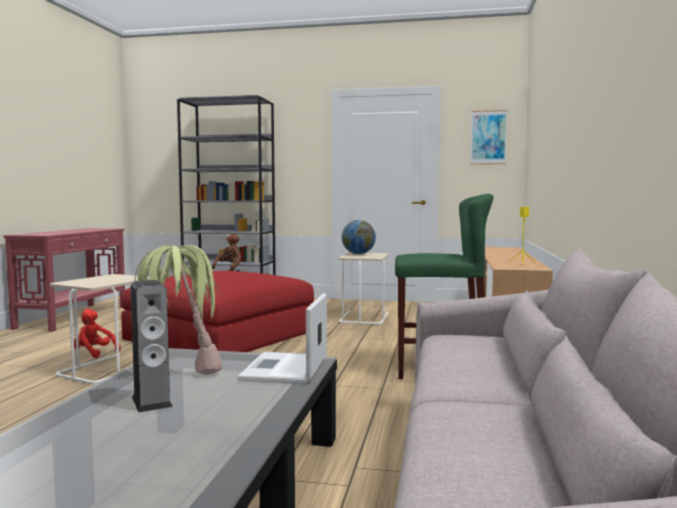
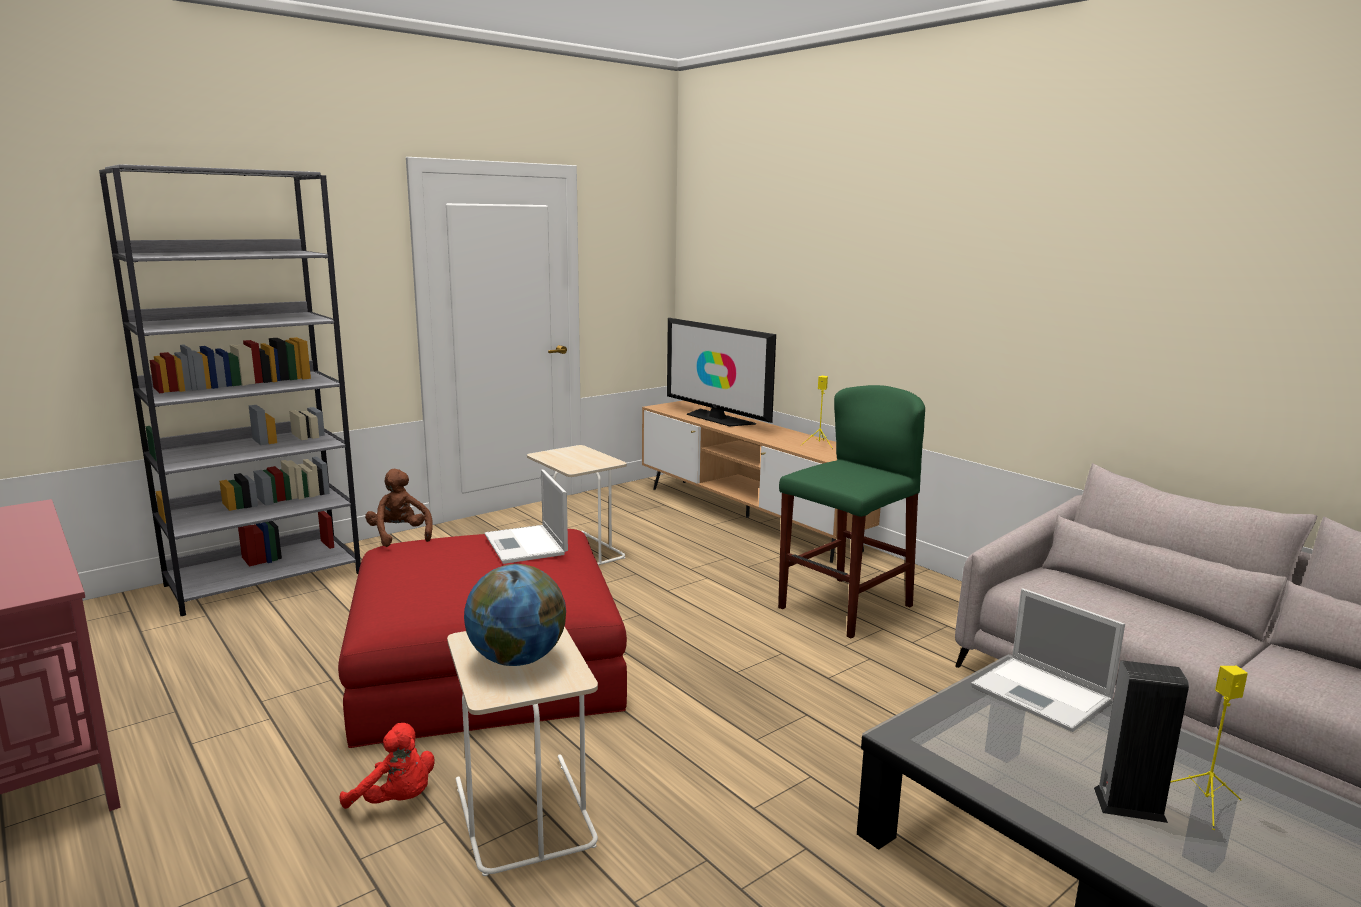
camera: 50 degrees left, 10 degrees up
(94, 353) = (396, 800): red plush toy -> red plush toy turned 135 degrees counterclockwise
(179, 372) = (1010, 756): potted plant -> none
(180, 419) = (1205, 804): none -> yellow speaker
(249, 274) = (526, 545): none -> laptop
(358, 254) = (556, 456): globe -> globe (517, 659)
(488, 137) = (636, 248): picture -> none
(504, 252) = (717, 418): none -> television

